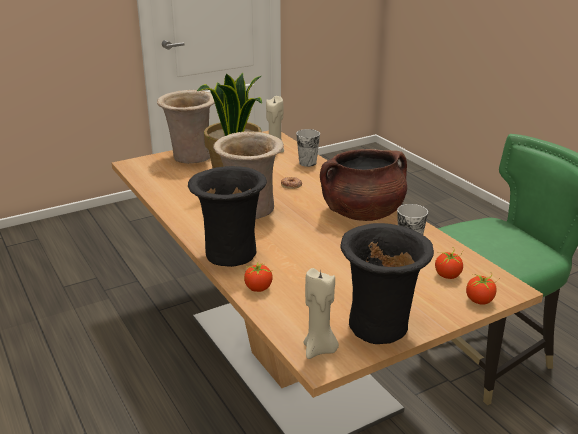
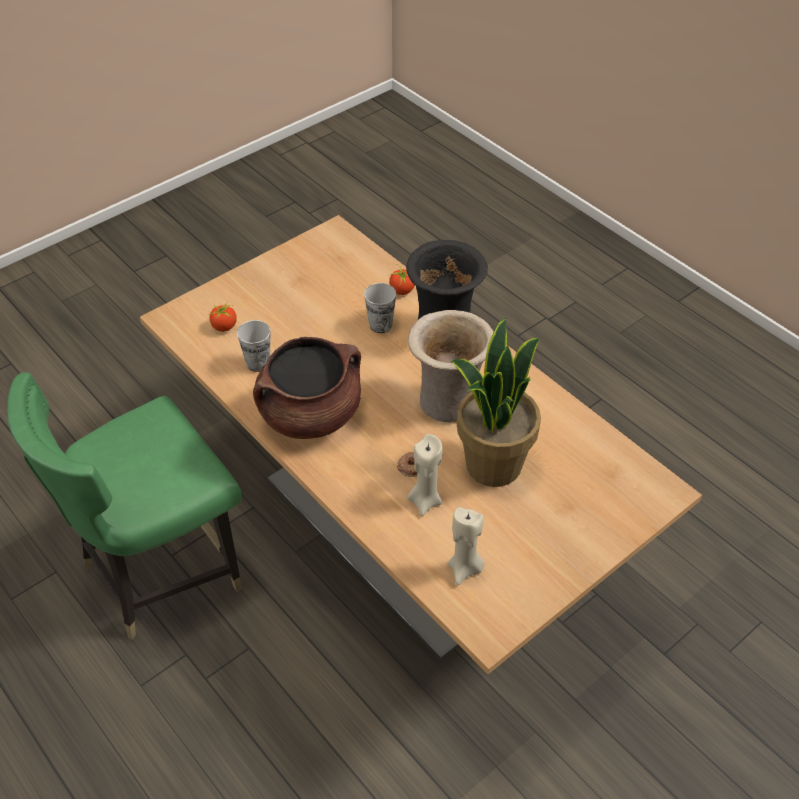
camera: 170 degrees right, 20 degrees up
(191, 158) = (589, 524): beige vase -> none
(307, 163) = (401, 534): cup -> cup (380, 325)
(319, 349) = (338, 241): beige candle -> beige candle (425, 500)
(381, 327) = (290, 265): black vase -> none
(479, 300) = (201, 301): tomato -> none

